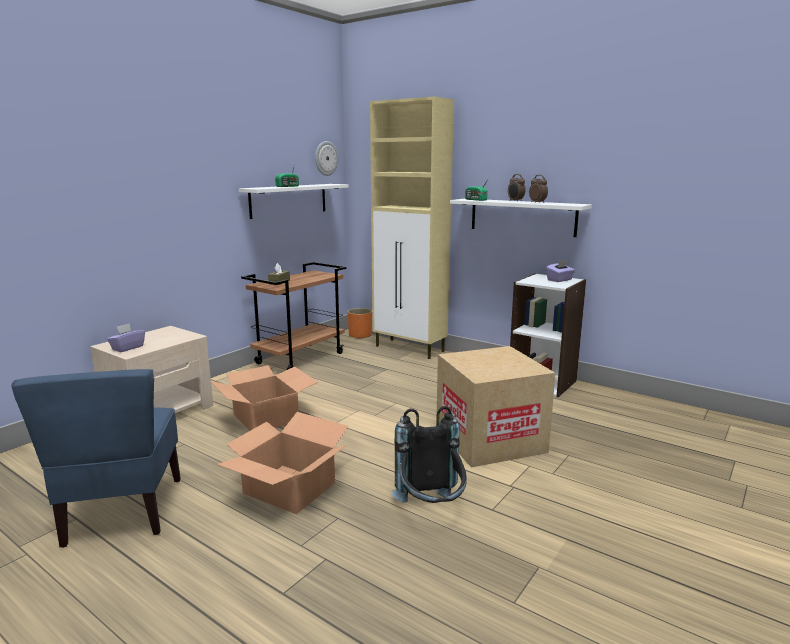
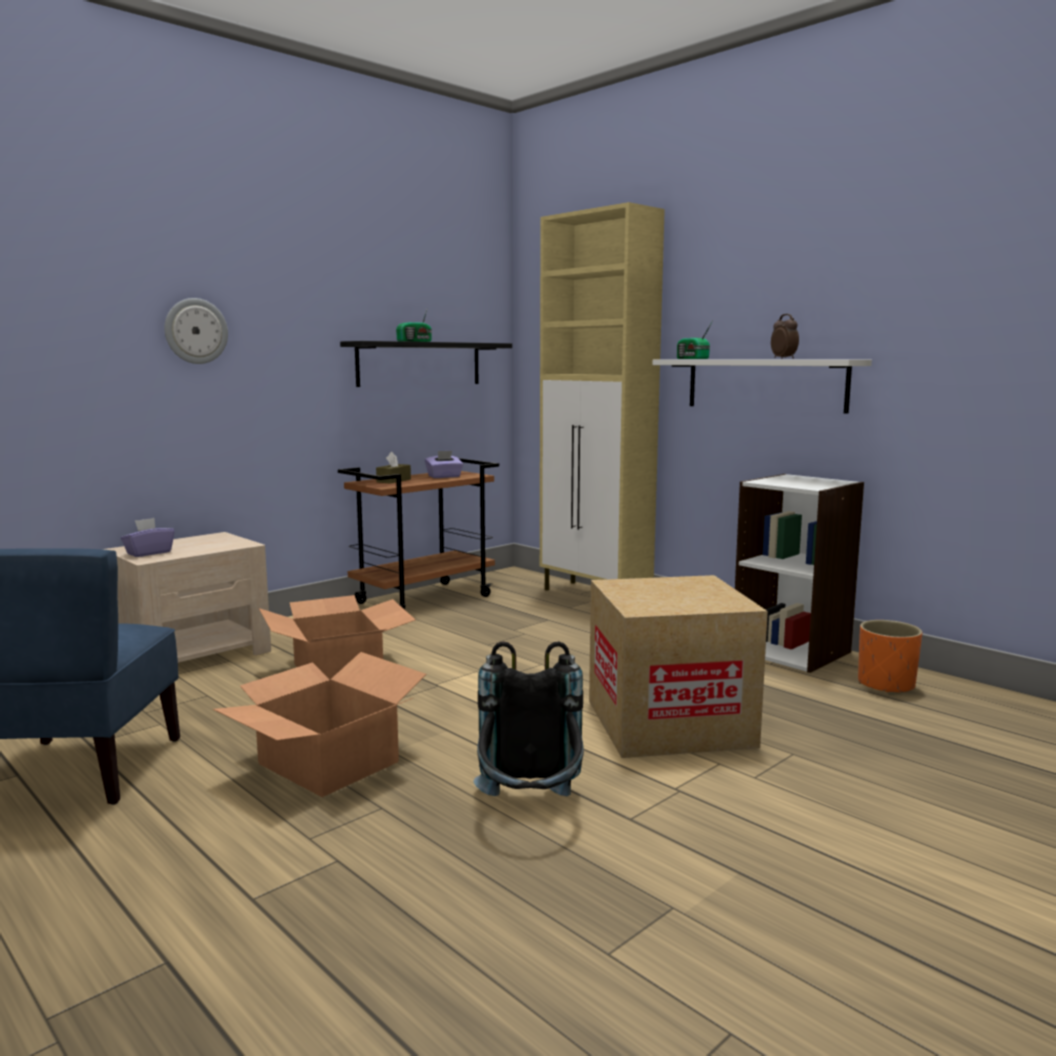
camera: 10 degrees right, 5 degrees down
(289, 200) = (420, 364): white shelf -> black shelf
(326, 158) = (482, 306): wall clock -> wall clock (195, 331)
(360, 335) = (527, 575): orange planter -> orange planter (886, 685)
(515, 201) = (752, 358): alarm clock -> none
(559, 280) = (817, 481): purple tissue box -> purple tissue box (444, 476)

